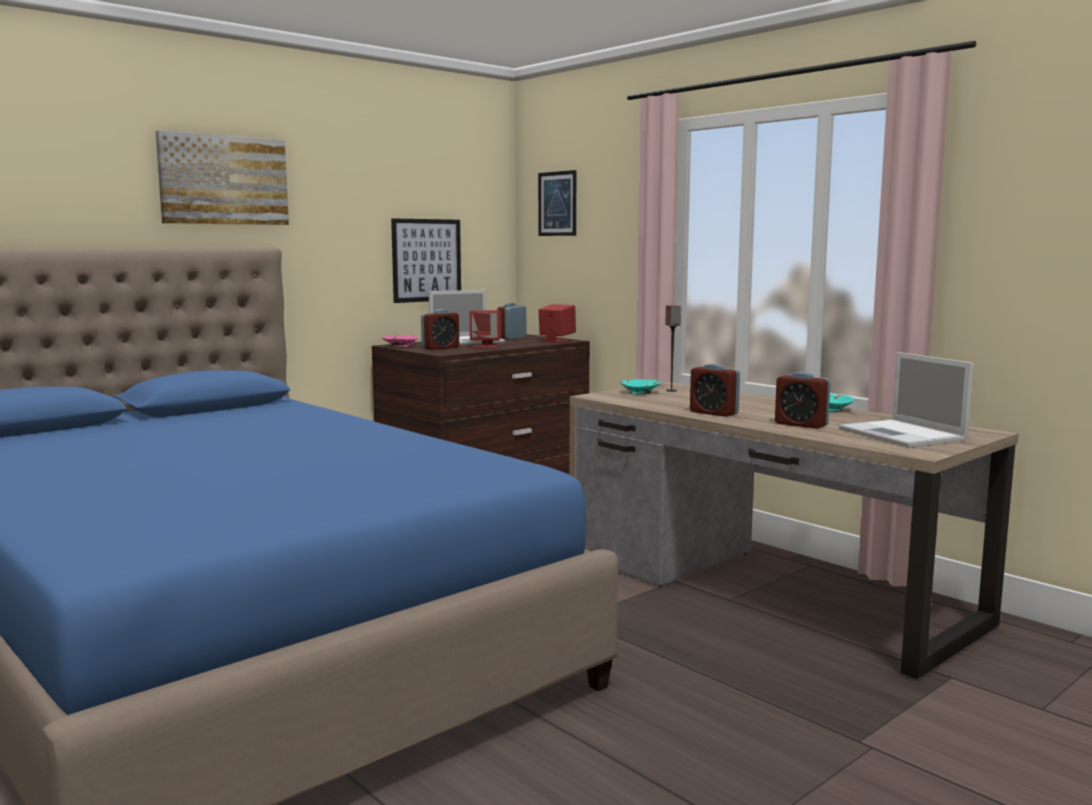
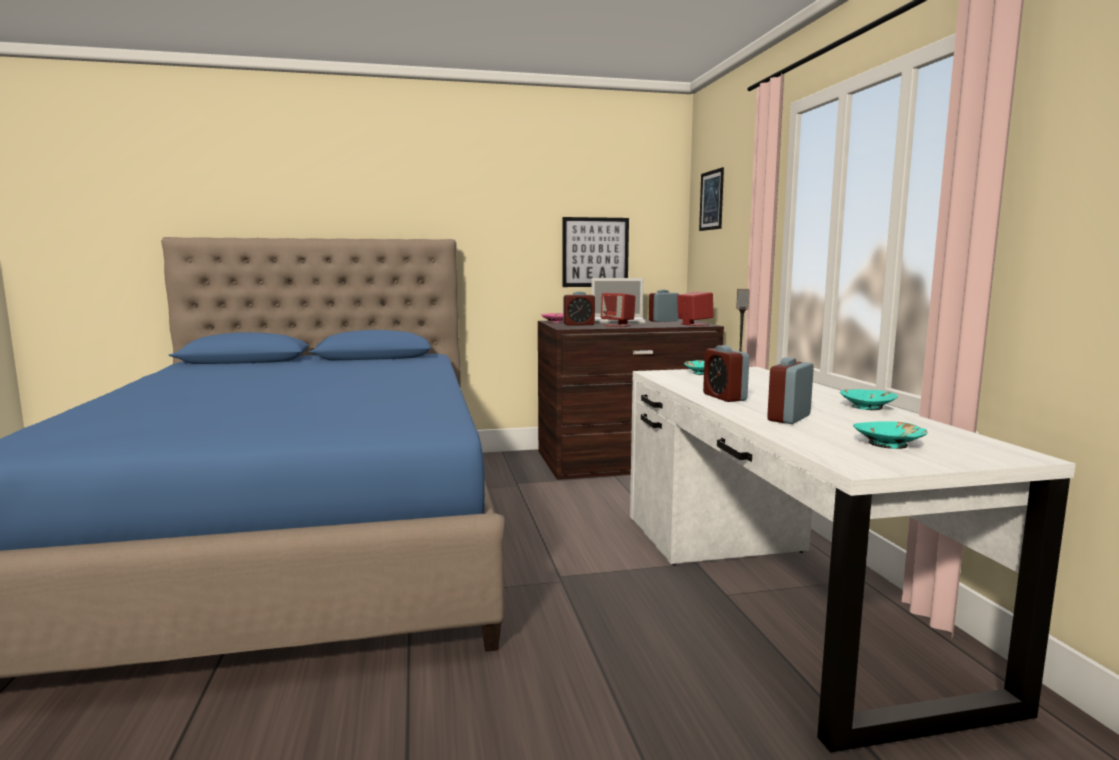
camera: 30 degrees right, 0 degrees up
(223, 180) = (418, 188): picture -> none
(762, 588) = (776, 591): brown desk -> white desk
(801, 424) = (789, 418): alarm clock -> alarm clock turned 60 degrees clockwise
(903, 435) = (888, 444): laptop -> turquoise bowl

